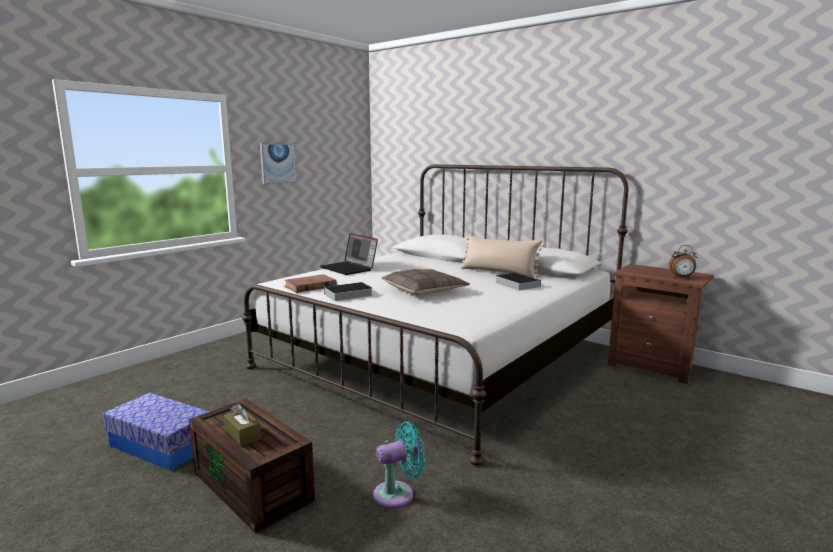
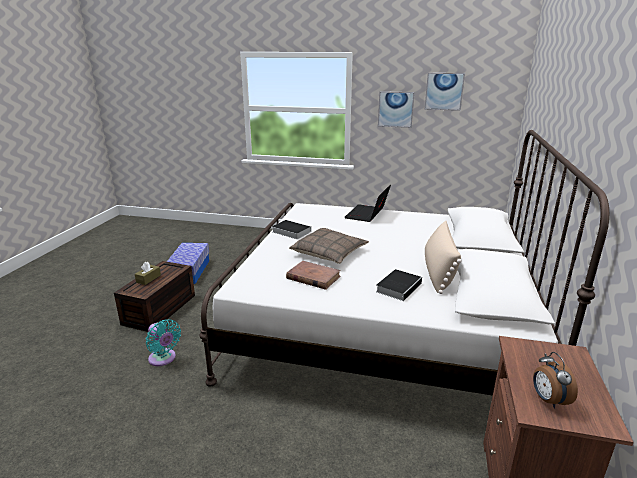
camera: 65 degrees right, 10 degrees up
(310, 286) = (301, 217): brown book -> brown book (313, 277)
(316, 142) = (444, 91): none -> picture

